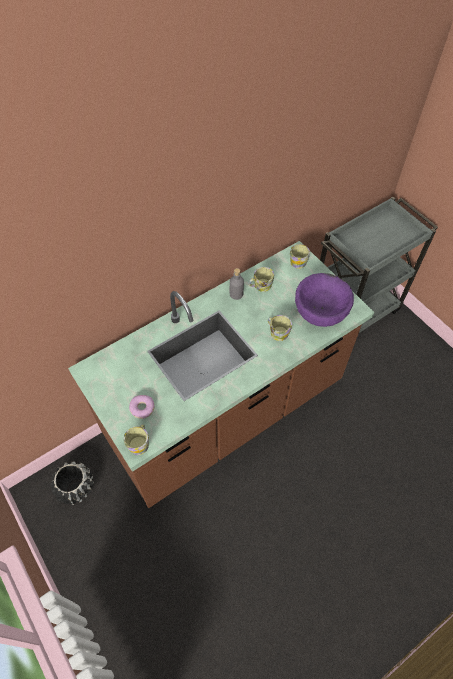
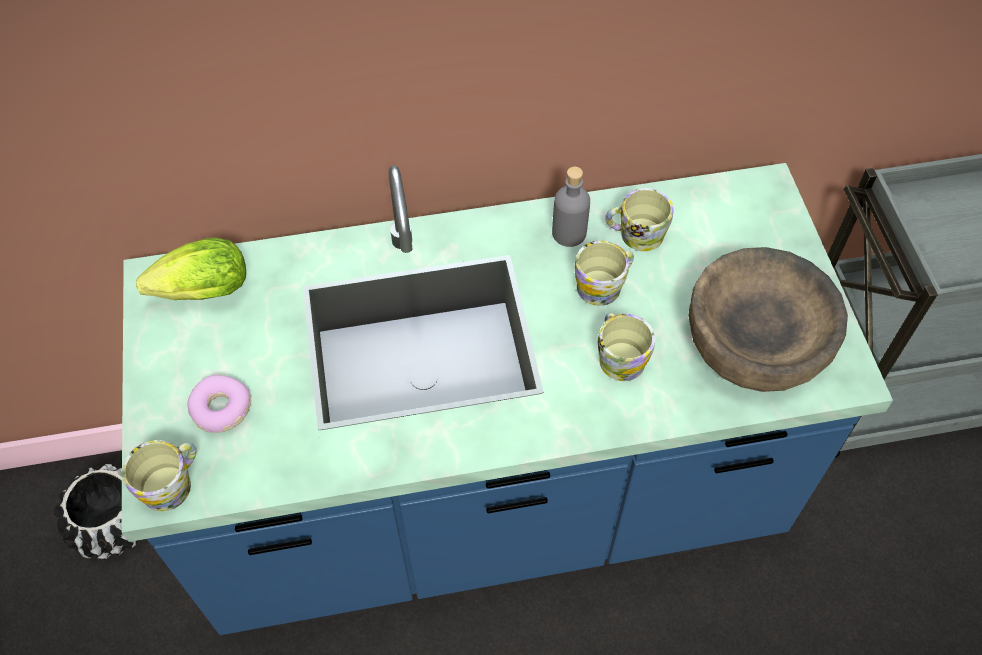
camera: 25 degrees right, 0 degrees up
(107, 369) = (198, 293): none -> lettuce
(226, 413) = (492, 501): brown counter -> blue counter
(299, 261) = (761, 209): mug -> mug (604, 285)
(321, 309) = (755, 343): purple bowl -> brown bowl

